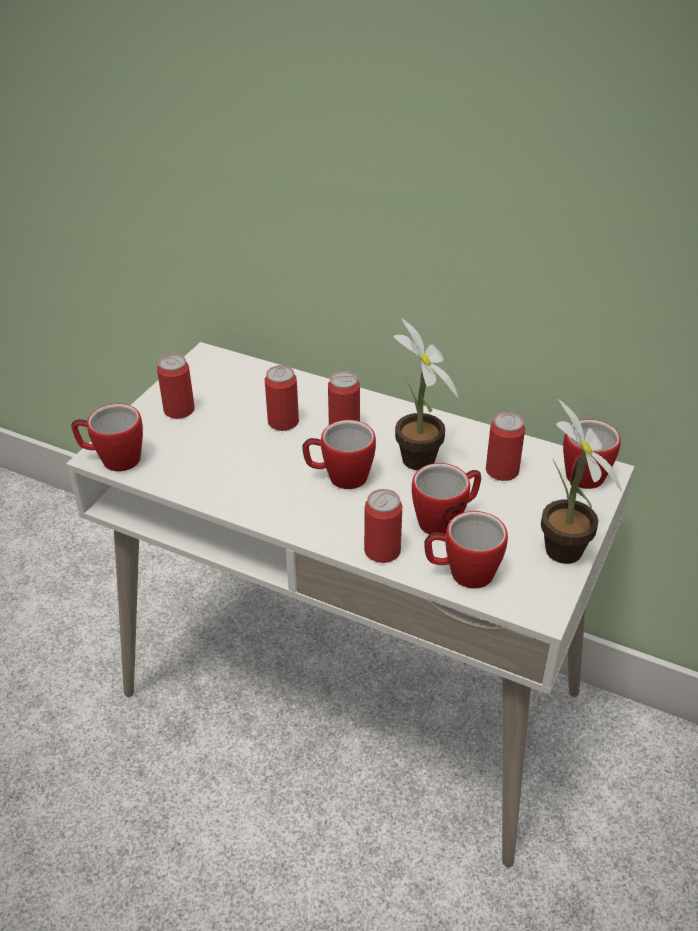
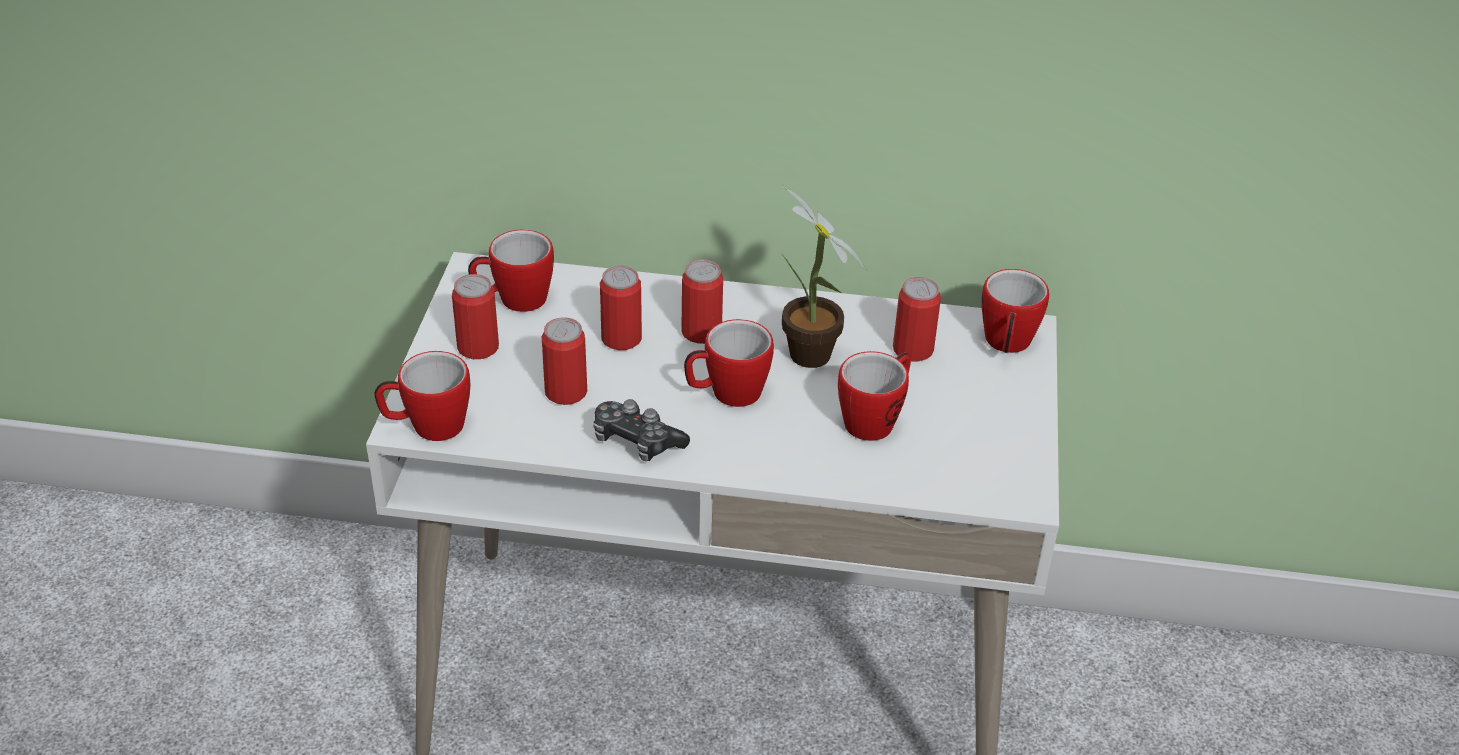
camera: 20 degrees left, 0 degrees up
(253, 499) = (636, 441): none -> game controller
(382, 551) = (820, 470): can -> can (566, 392)
(462, 573) = (922, 476): mug -> mug (513, 300)
(563, 555) = (1022, 433): potted plant -> none

